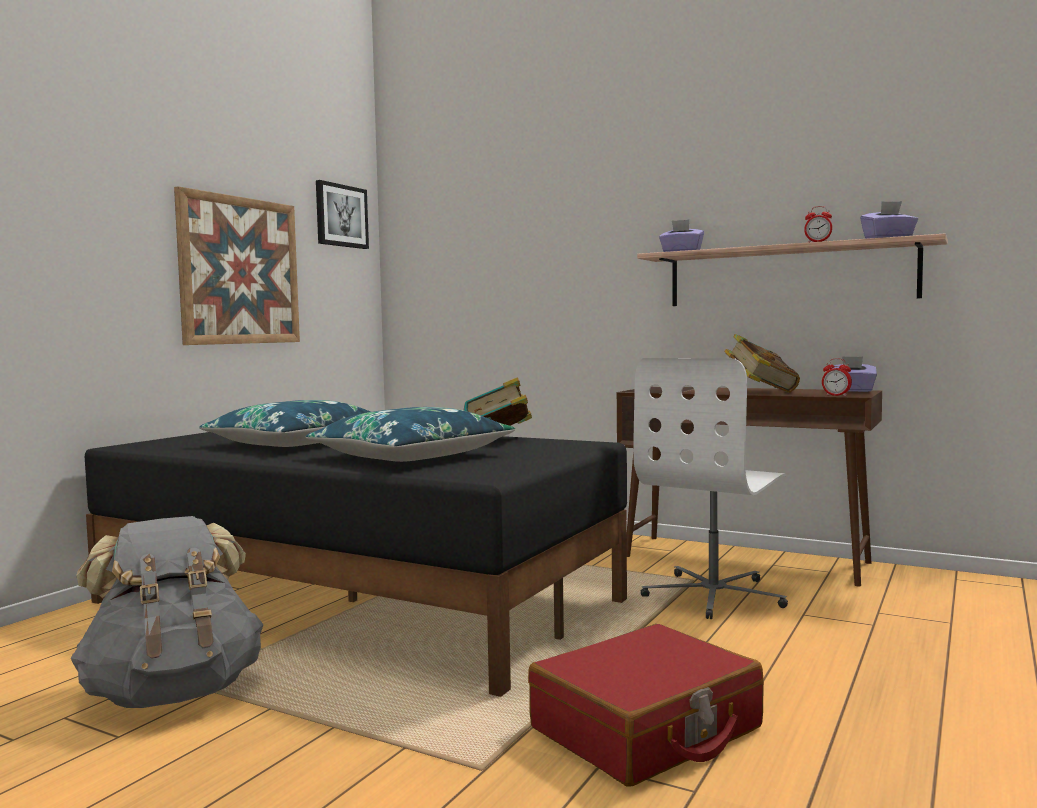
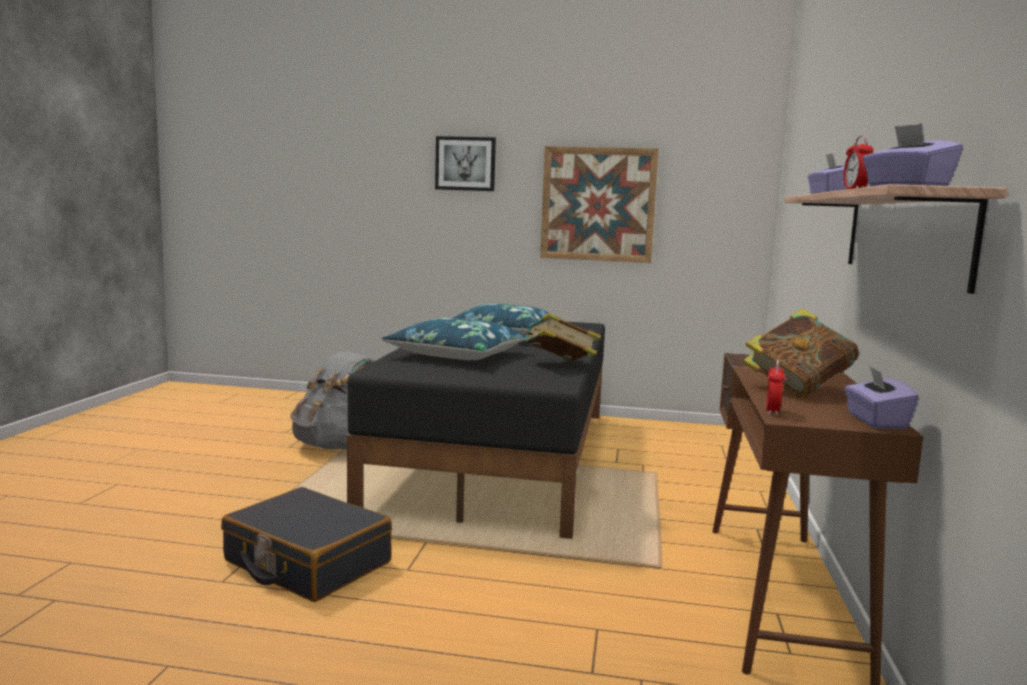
camera: 70 degrees right, 5 degrees up
(341, 216) = (723, 151): picture -> picture (465, 164)
(647, 729) = (307, 562): red suitcase -> black suitcase
(714, 595) = (622, 580): white office chair -> none

